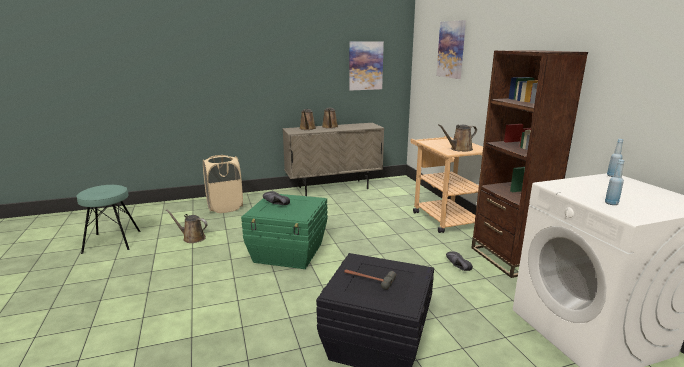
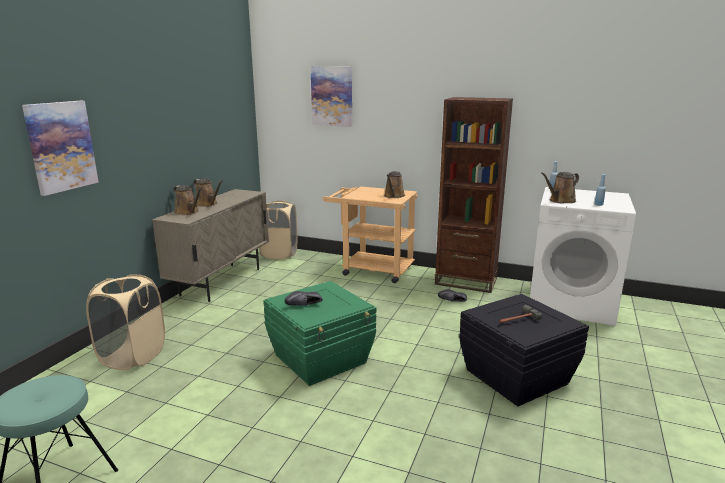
camera: 50 degrees left, 0 degrees up
(192, 238) = (178, 407): brown watering can -> brown watering can (560, 201)
(365, 66) = (220, 119): picture -> picture (61, 146)
(401, 184) = (279, 254): none -> beige laundry basket

